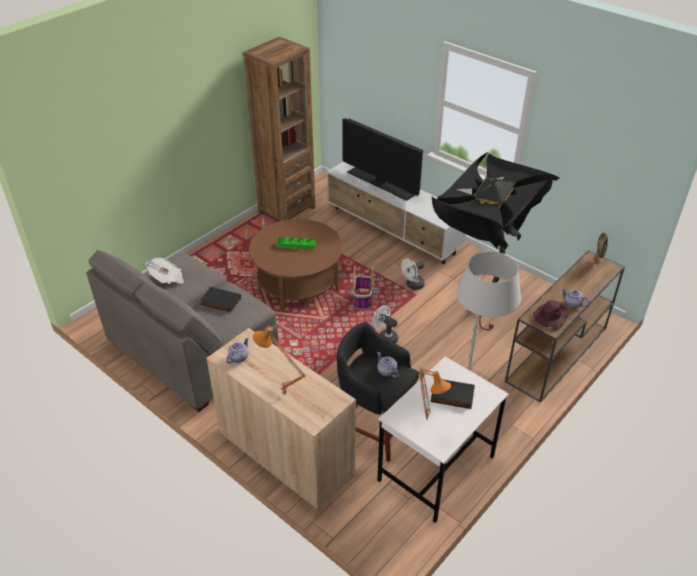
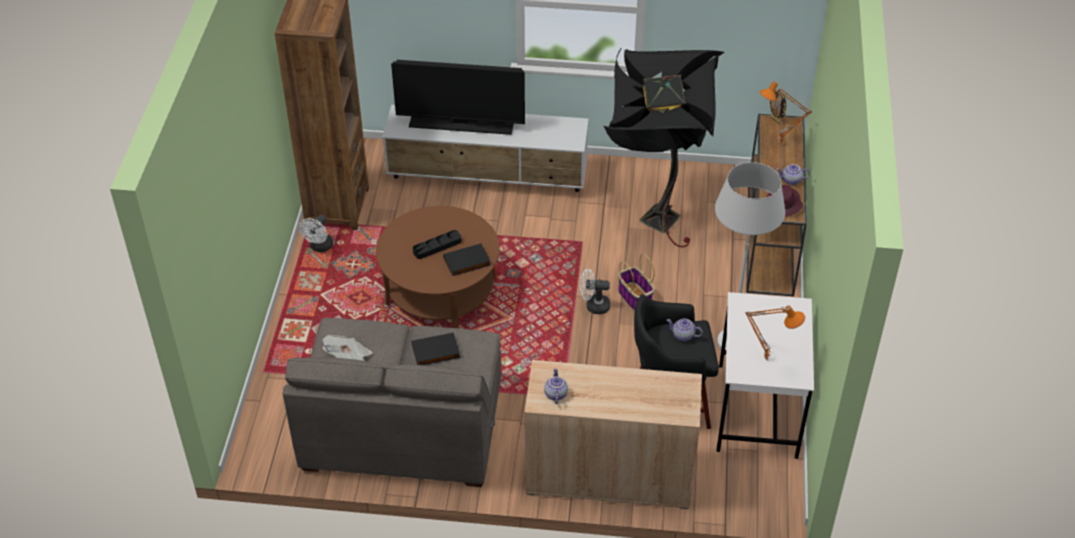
camera: 35 degrees left, 5 degrees up
(283, 396) = (635, 406): orange table lamp -> orange table lamp (779, 145)
(296, 245) = (437, 246): green tray -> black tray
(363, 299) = (531, 275): basket -> basket (635, 298)
(412, 285) = (569, 233): white fan -> white fan (319, 247)
(452, 396) = (768, 327): black book -> black book (467, 262)

